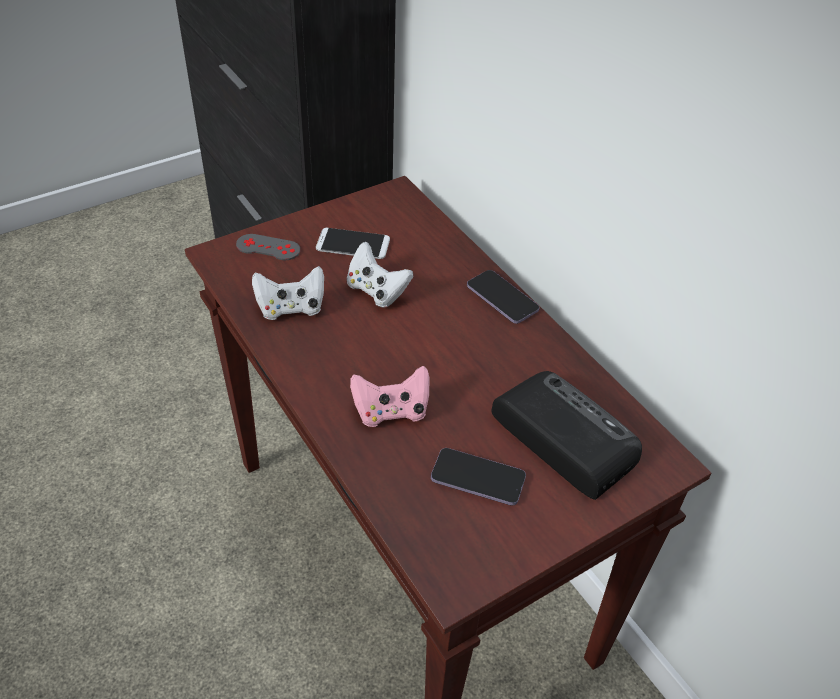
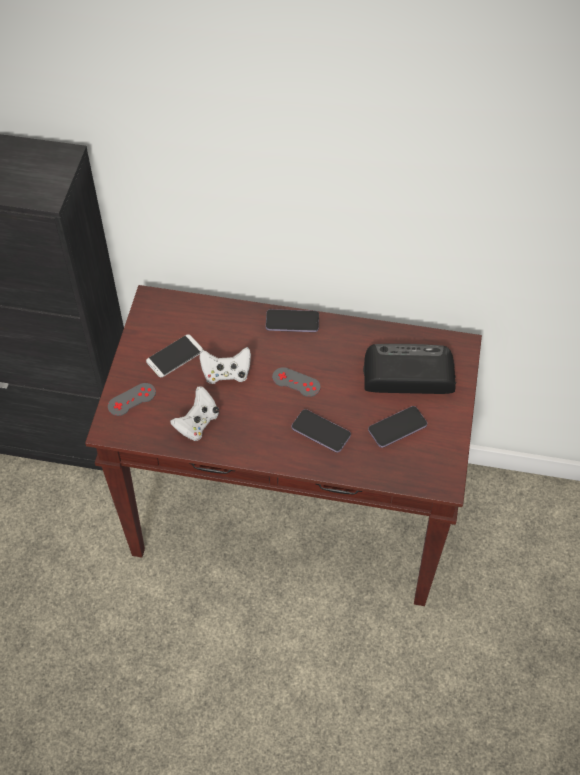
camera: 45 degrees left, 10 degrees up
(391, 411) = (321, 432): pink game controller -> phone
(431, 349) = (296, 382): none -> grey game controller

